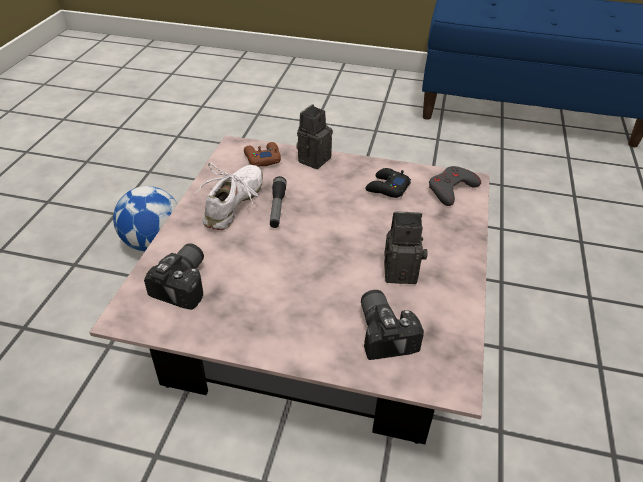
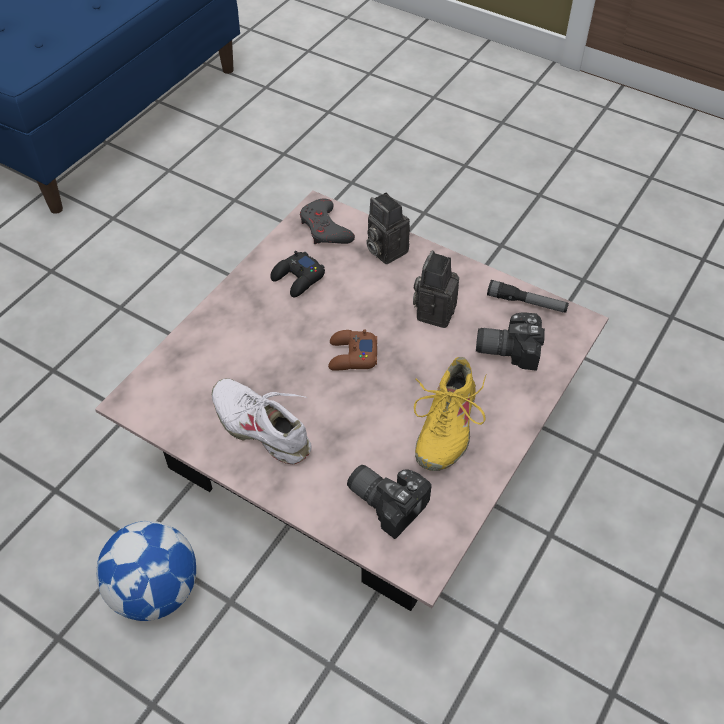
camera: 70 degrees left, 10 degrees up
(262, 158) = (178, 379): brown game controller -> brown game controller (352, 356)
(273, 304) = (445, 426): none -> yellow shoe
(277, 207) = (288, 386): flashlight -> flashlight (526, 303)
(313, 158) = (206, 327): camera -> camera (384, 250)

